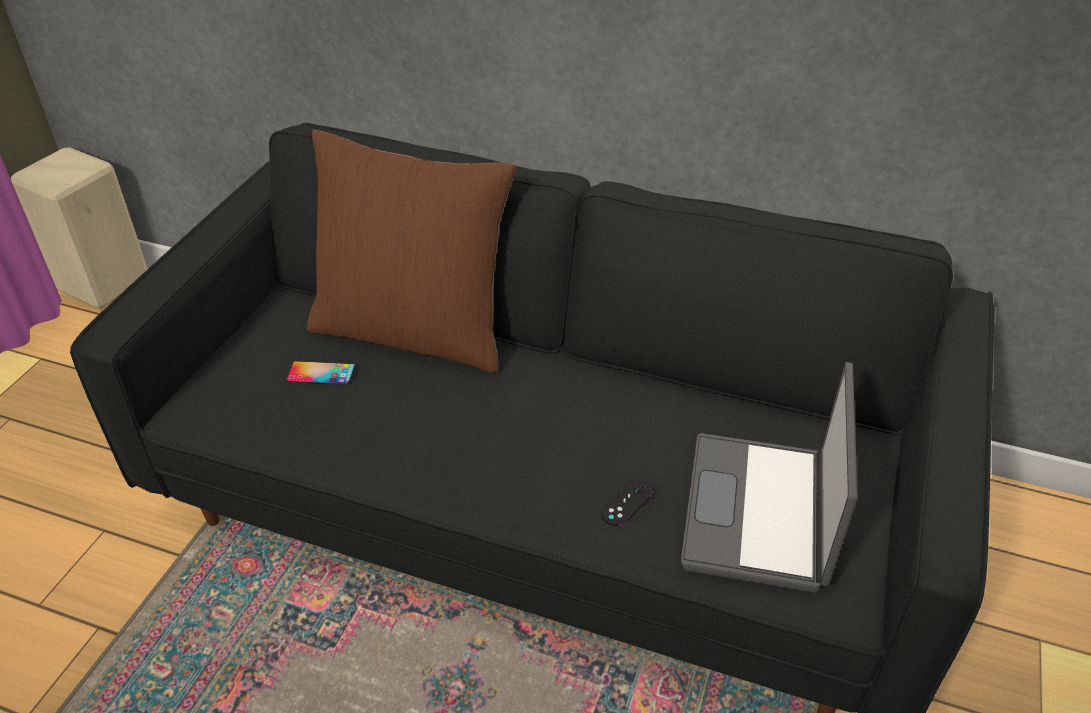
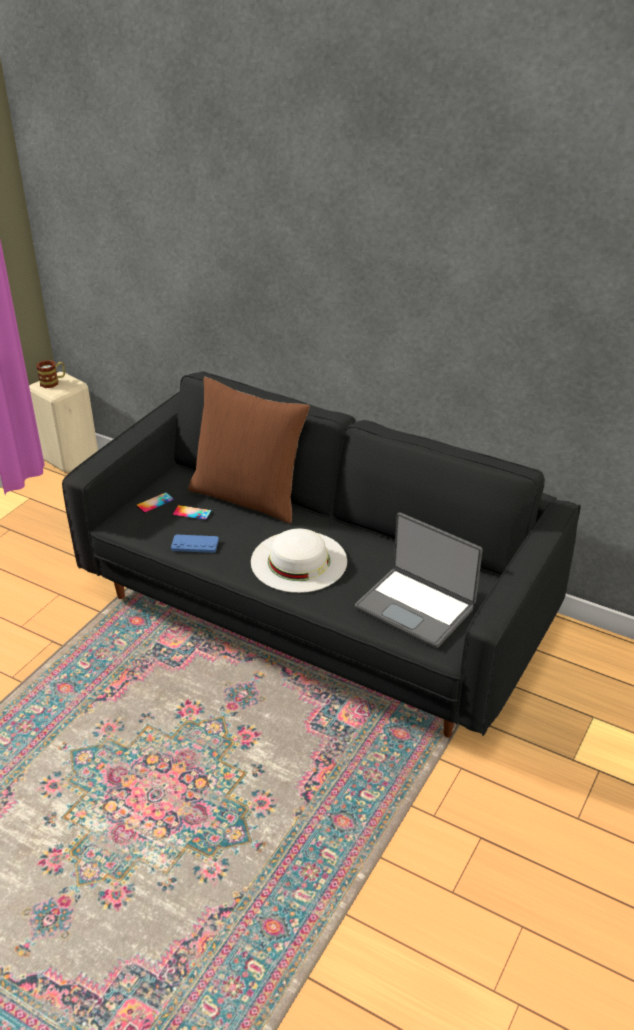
camera: 10 degrees right, 5 degrees down
(53, 166) = (53, 382): none -> mug
(252, 361) = (155, 503): none -> phone
(336, 436) = (195, 544): none -> blue game controller
(529, 445) = (299, 561): none -> white hat
(626, 502) = (344, 594): black game controller -> none
(761, 513) = (416, 607): laptop -> laptop turned 75 degrees counterclockwise

